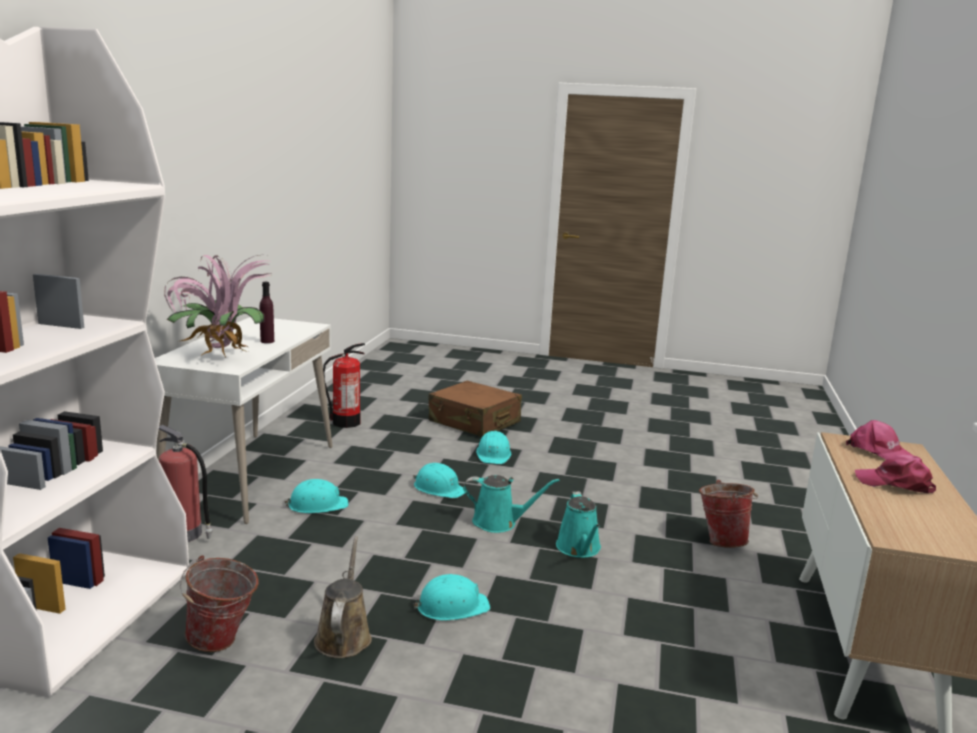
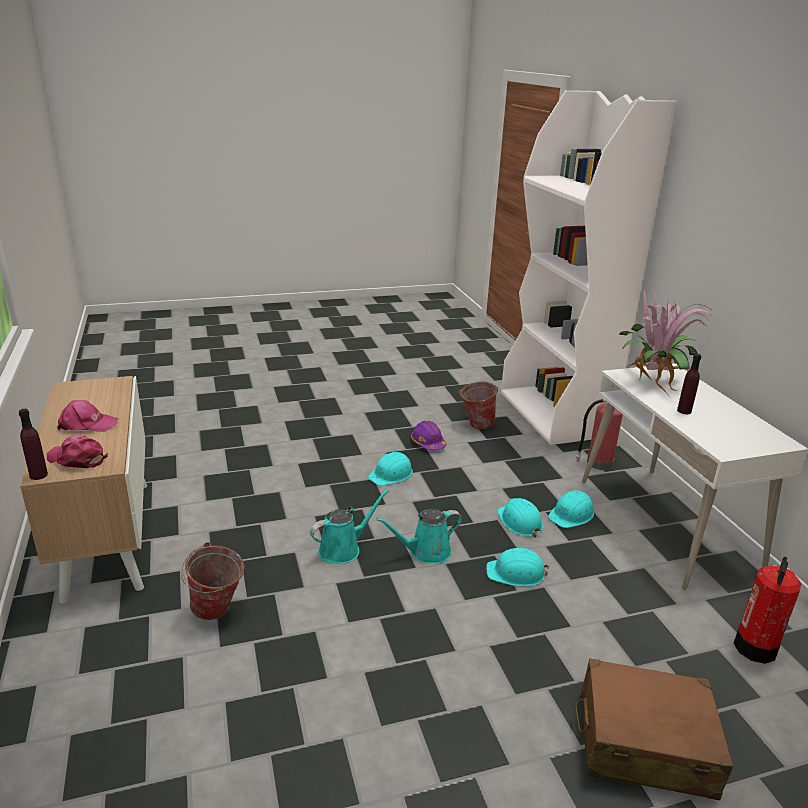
camera: 150 degrees right, 10 degrees up
(344, 636) = (428, 443): brown watering can -> purple hard hat
(493, 454) = (532, 662): turquoise hard hat -> turquoise hard hat (519, 522)
(579, 549) = (343, 549): turquoise watering can -> turquoise watering can turned 90 degrees clockwise
(910, 447) = (38, 475): none -> purple bottle

